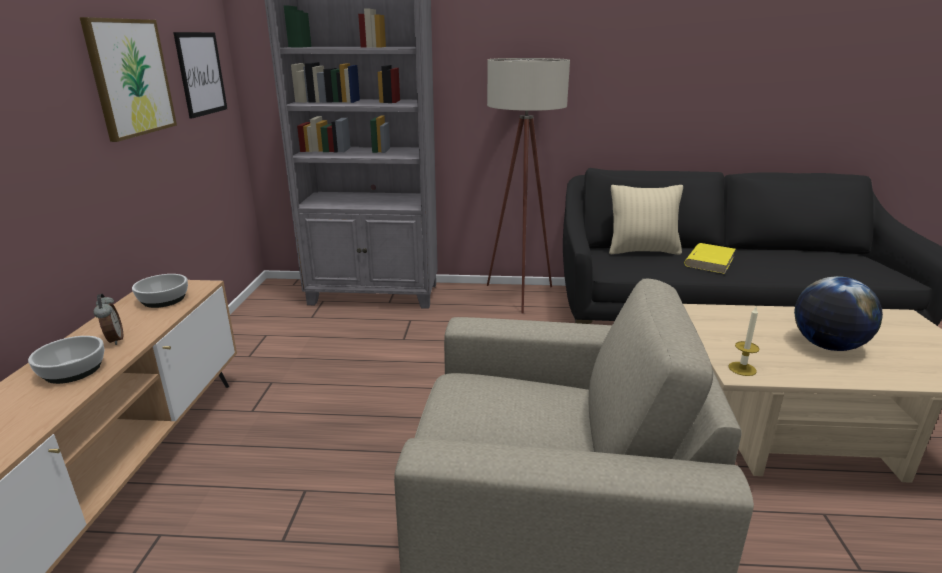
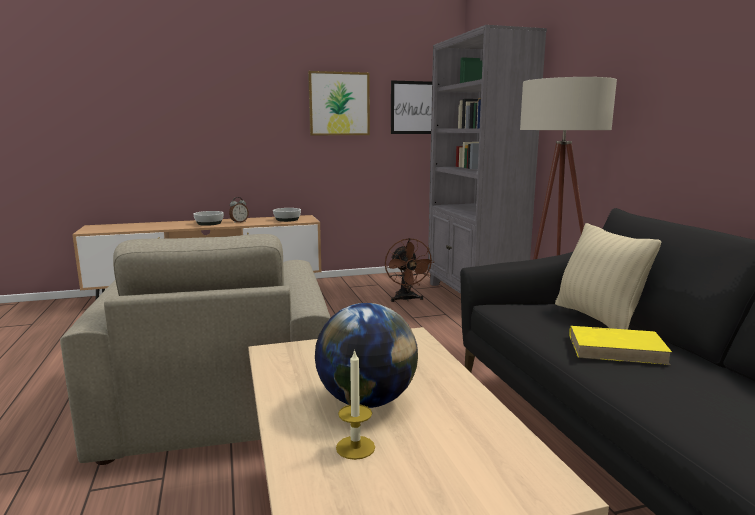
camera: 70 degrees right, 10 degrees down
(343, 330) = (406, 299): none -> brown fan
(742, 369) = (281, 353): candle -> candle (355, 447)

